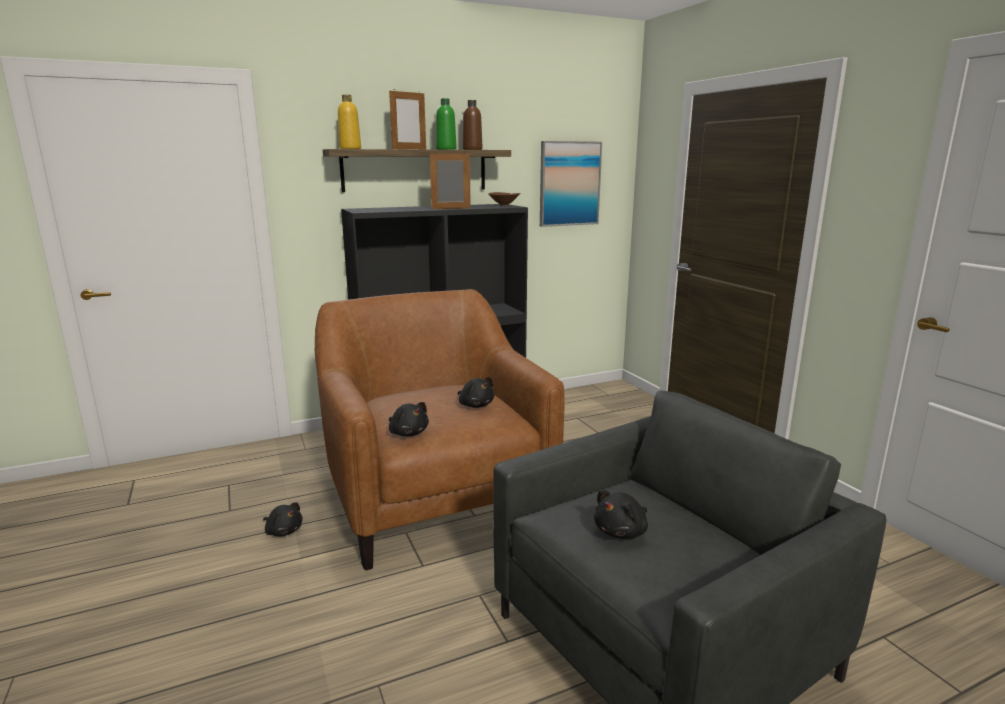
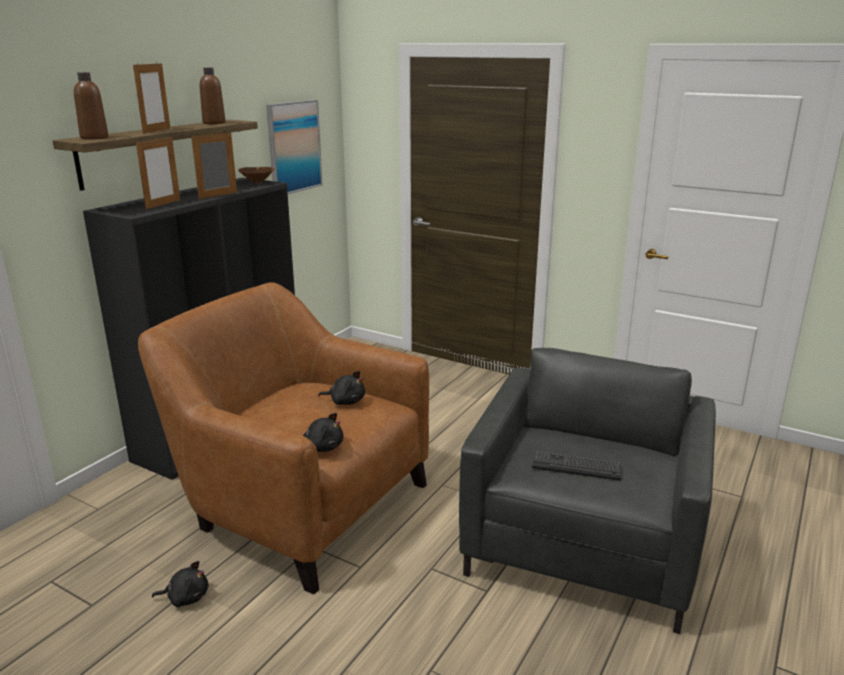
camera: 35 degrees left, 5 degrees up
(350, 148) = (94, 138): yellow bottle -> brown bottle
(398, 209) = (163, 204): none -> picture frame
(446, 149) = (192, 126): green bottle -> none
(622, 531) = (576, 467): black plush toy -> keyboard

